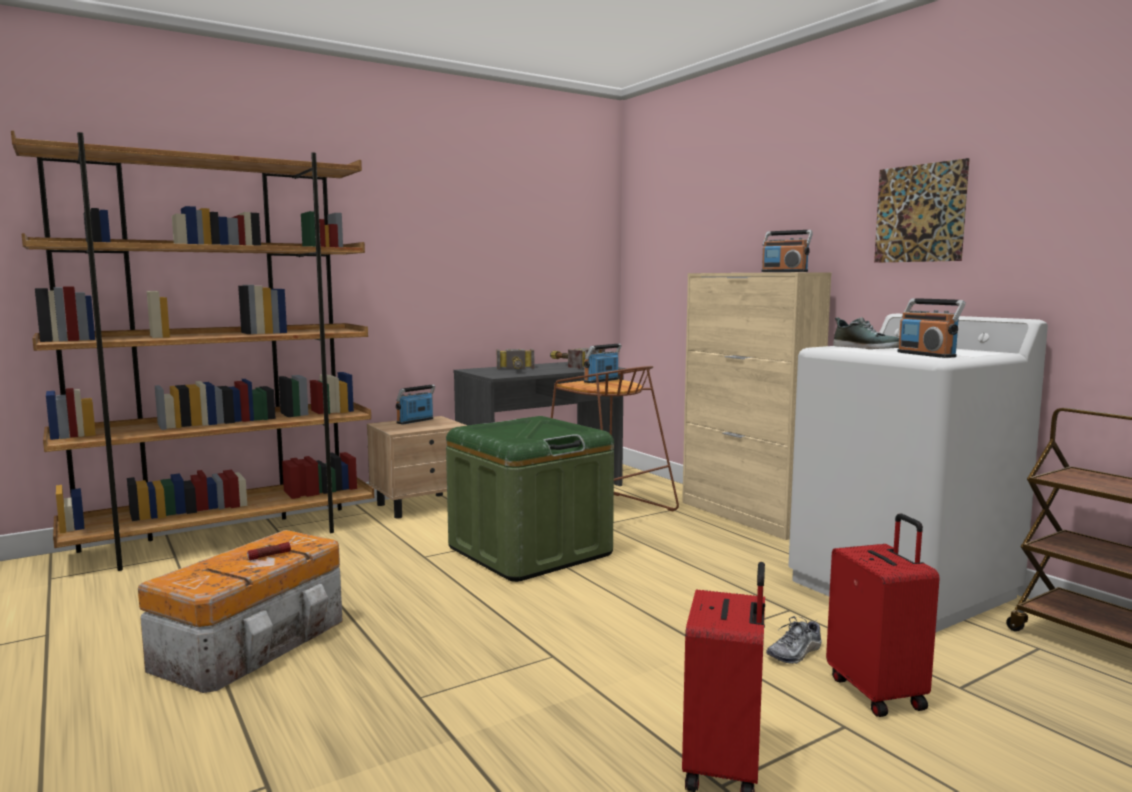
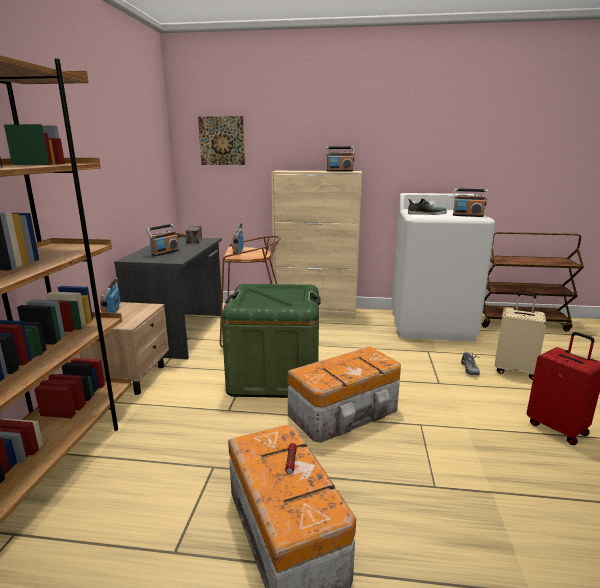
camera: 50 degrees left, 10 degrees up
(509, 607) = (346, 413): none -> storage box
(516, 370) = (165, 252): hammer -> radio
(878, 692) = (515, 371): red suitcase -> beige suitcase
(919, 213) = (412, 140): picture -> picture (222, 141)

